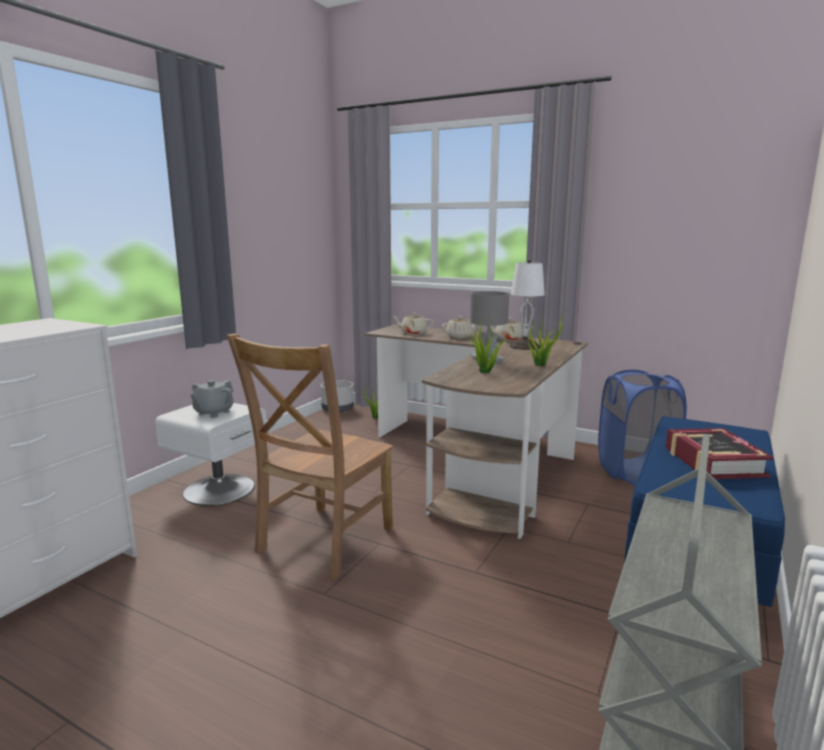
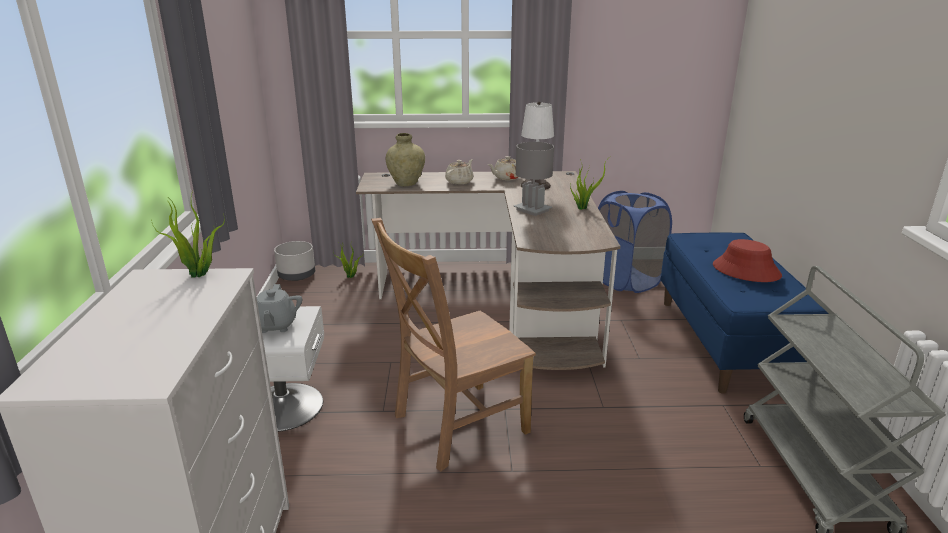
camera: 30 degrees left, 10 degrees up
(322, 542) = (455, 425): brown chair -> brown chair turned 60 degrees clockwise
(413, 333) = (406, 183): beige teapot -> beige vase
(485, 372) = (554, 226): potted plant -> potted plant (199, 275)
(713, 462) = (746, 271): book -> red hat

